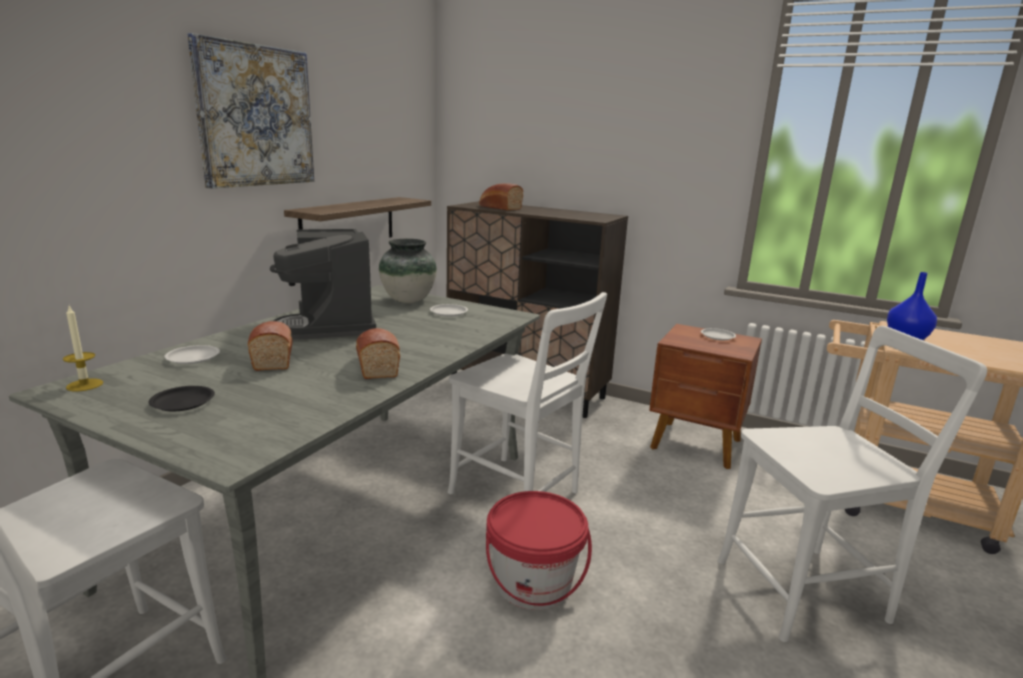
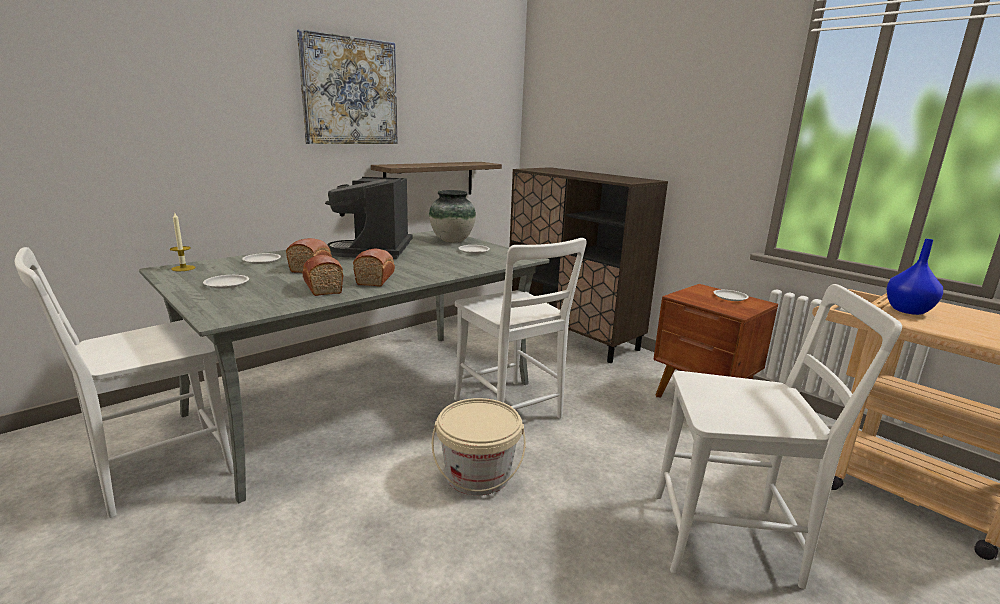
camera: 20 degrees right, 0 degrees up
(183, 402) = (227, 284): black plate -> white plate
(499, 207) = (555, 171): bread -> bread (322, 286)
(533, 583) = (478, 475): red bucket -> beige bucket

